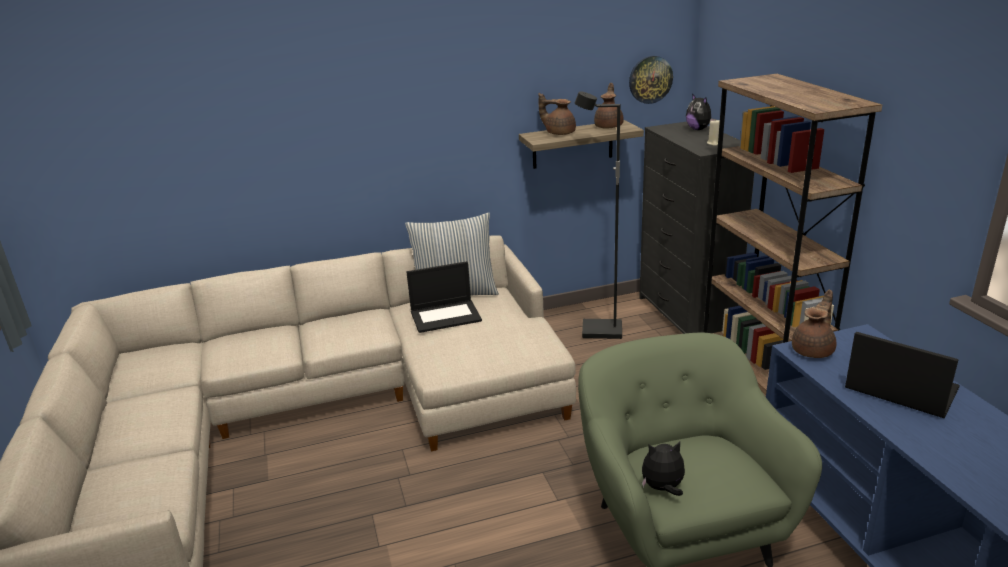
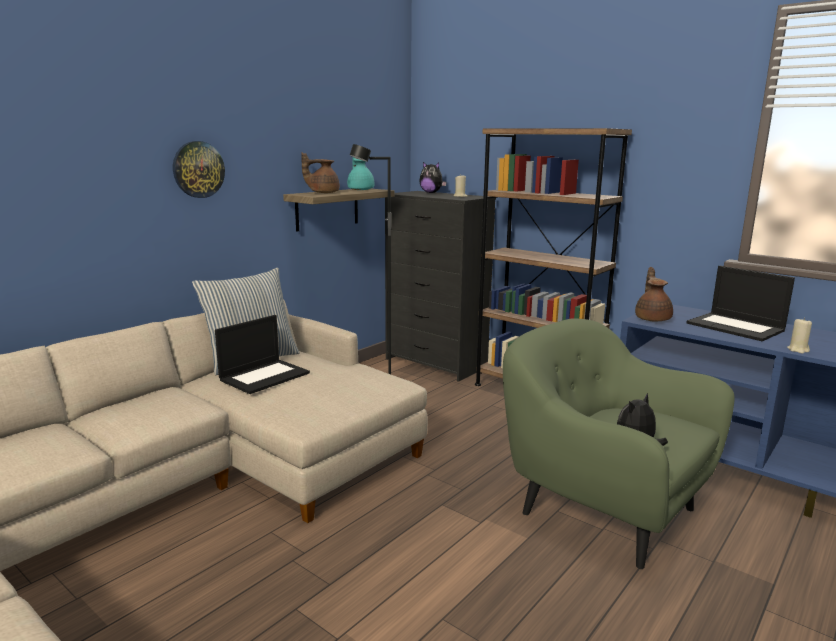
camera: 35 degrees left, 10 degrees down
(609, 126) = (360, 189): brown teapot -> turquoise teapot
(650, 79) = (381, 152): wall clock -> wall clock (198, 169)
(899, 388) = (736, 327): laptop -> laptop turned 135 degrees counterclockwise
(914, 443) = (798, 350): none -> beige candle

